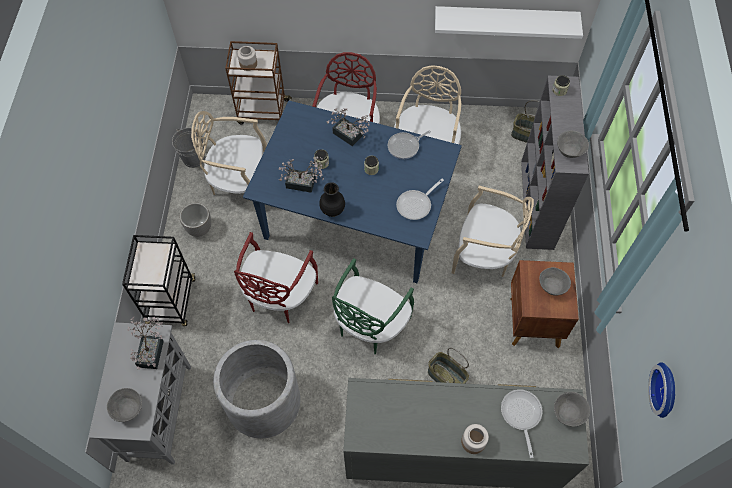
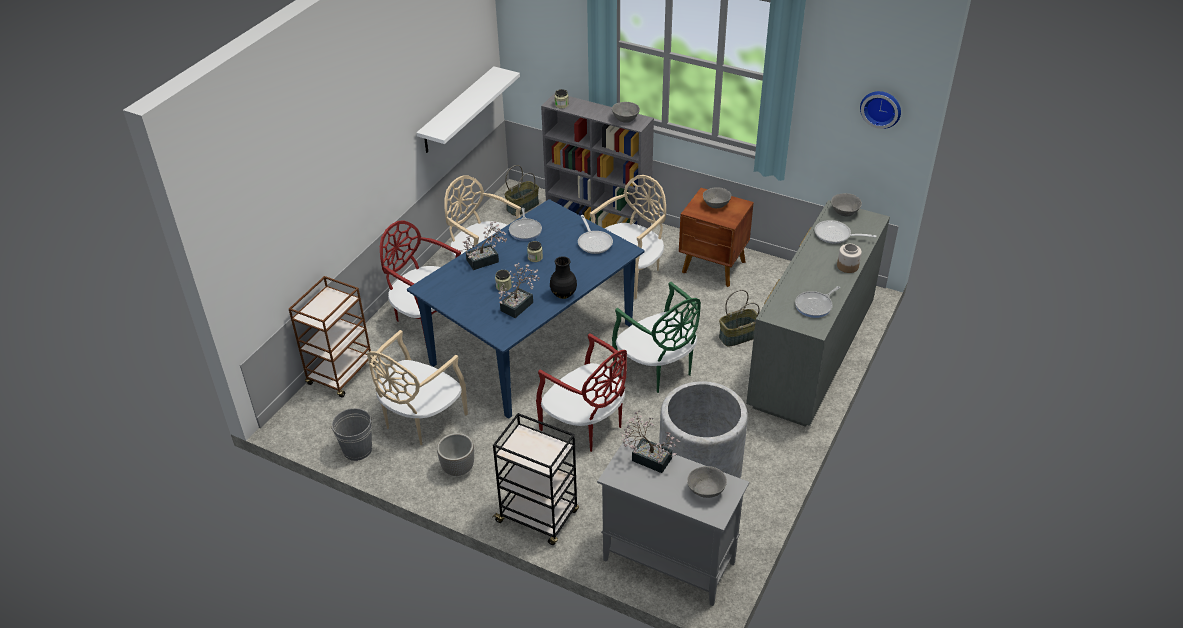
camera: 65 degrees left, 20 degrees down
(248, 64) = (324, 311): jar -> none
(392, 427) = (815, 306): none -> frying pan

